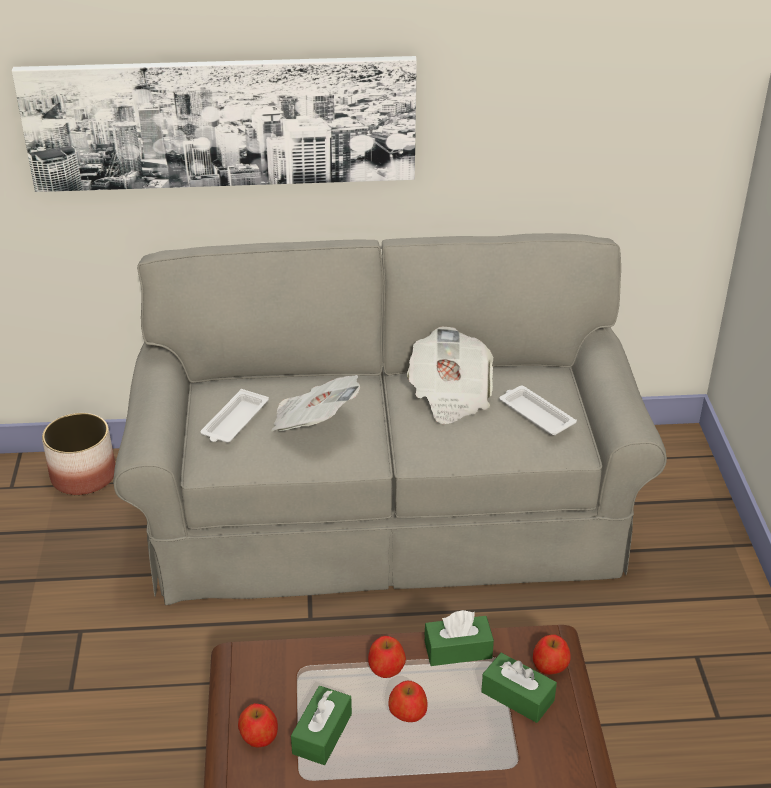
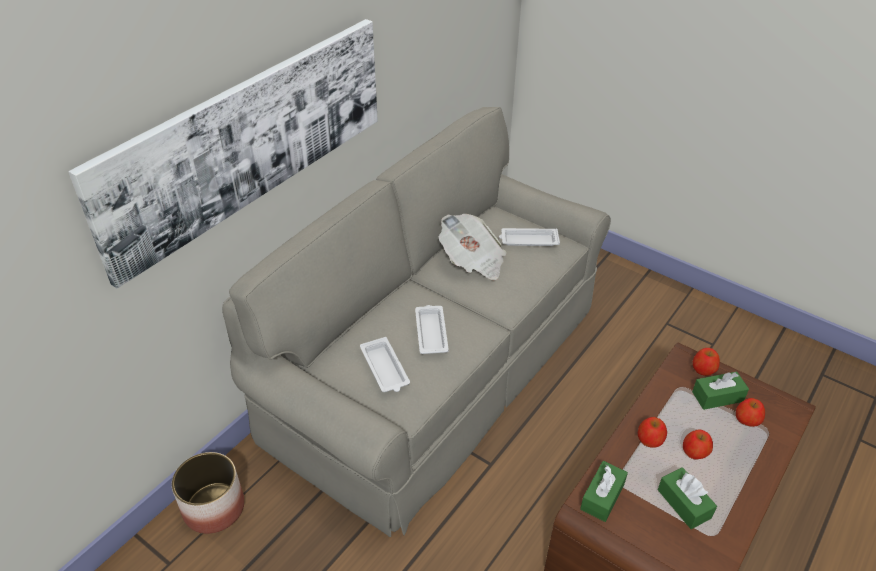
camera: 50 degrees left, 5 degrees up
(259, 735) = (662, 537): apple -> apple (747, 419)
(314, 422) = (431, 332): newspaper -> white tray
(458, 650) = (661, 398): green tissue box -> green tissue box (602, 497)

